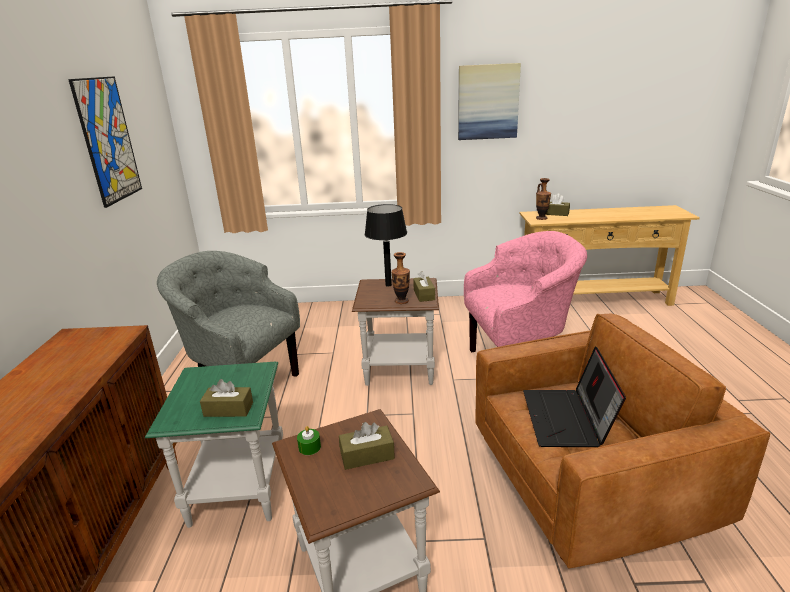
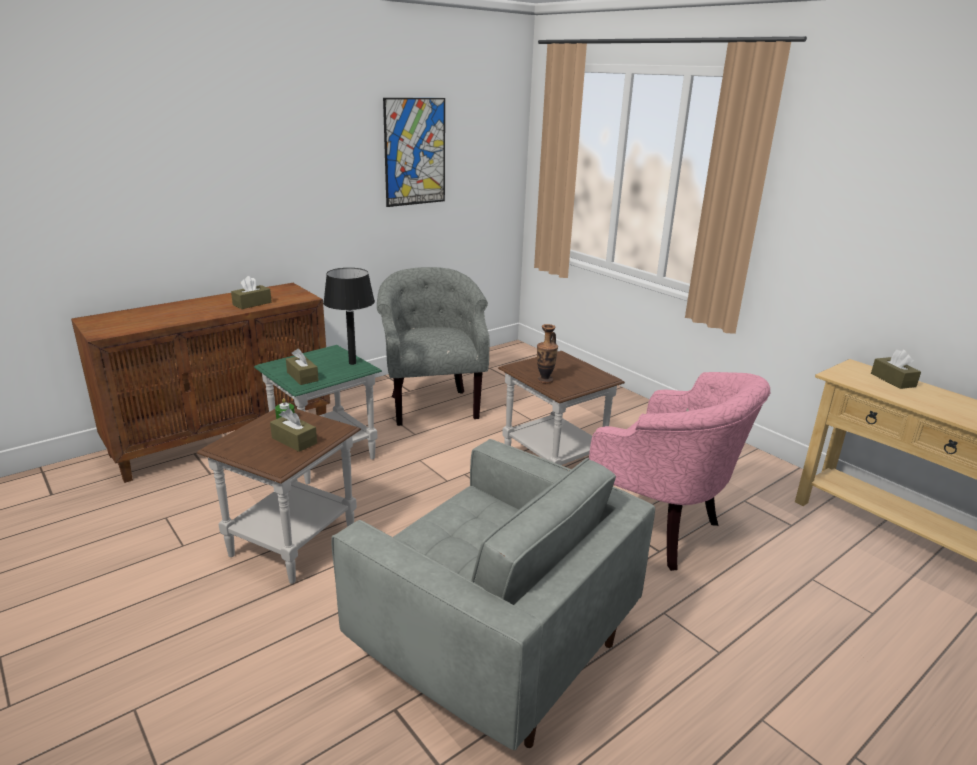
camera: 50 degrees right, 0 degrees up
(388, 285) = (568, 365): black table lamp -> black table lamp (352, 363)
(424, 294) = (574, 386): brown tissue box -> brown tissue box (252, 303)
(488, 102) = (840, 185): picture -> none
(541, 218) = (852, 375): vase -> none
(568, 419) = (473, 536): laptop -> none
(588, 493) = (494, 645): brown armchair -> grey armchair

